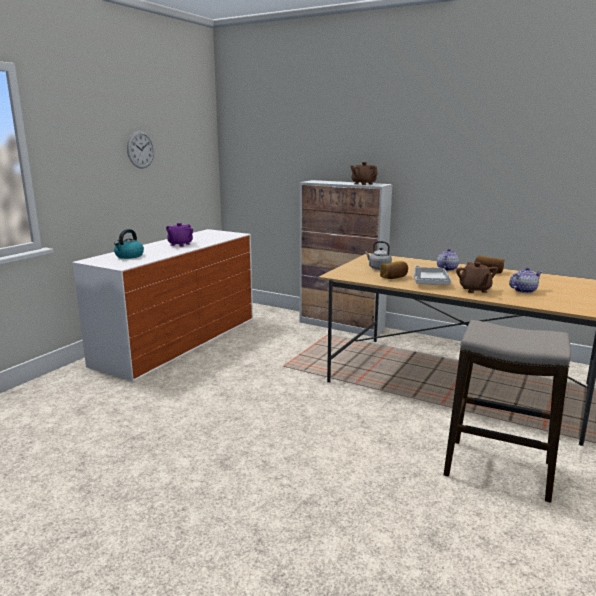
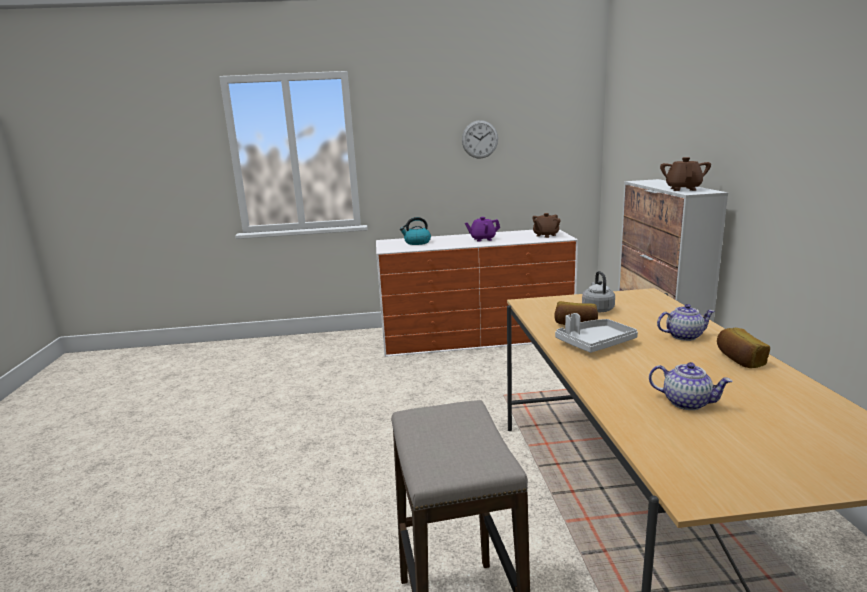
camera: 55 degrees right, 0 degrees up
(474, 290) = (616, 373): brown teapot -> brown teapot (545, 235)

